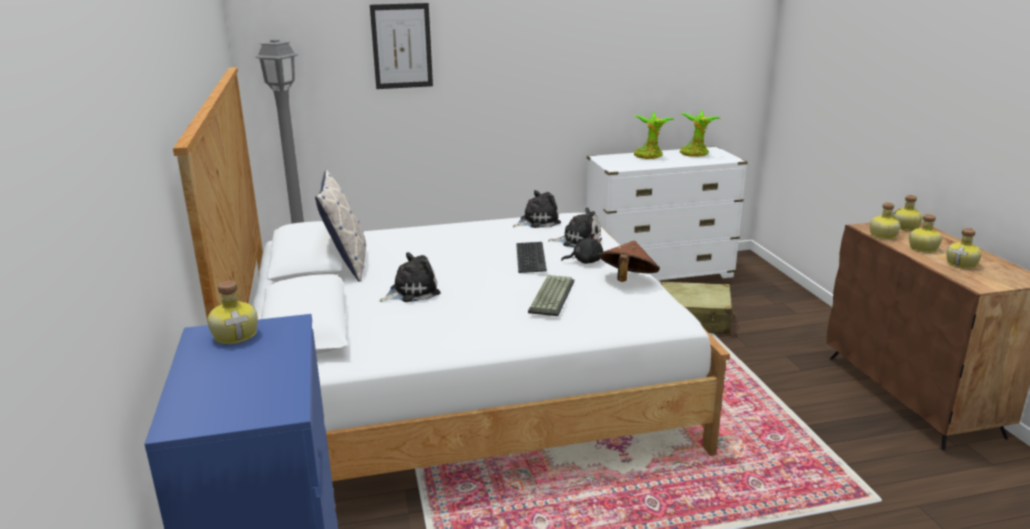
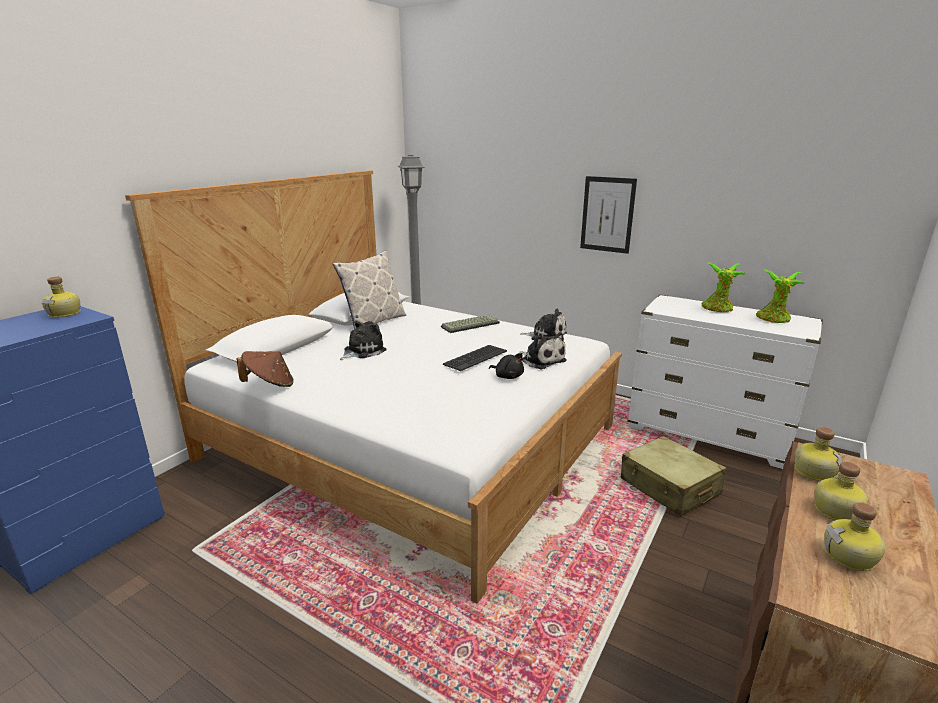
camera: 45 degrees right, 0 degrees up
(402, 46) = (511, 169): picture -> picture (607, 214)
(411, 292) = (362, 351): plush toy -> plush toy turned 60 degrees counterclockwise
(550, 296) = (418, 388): keyboard -> keyboard (470, 324)
(628, 280) = (502, 403): brown hat -> brown hat (270, 385)
(905, 227) = (878, 478): bottle -> none

